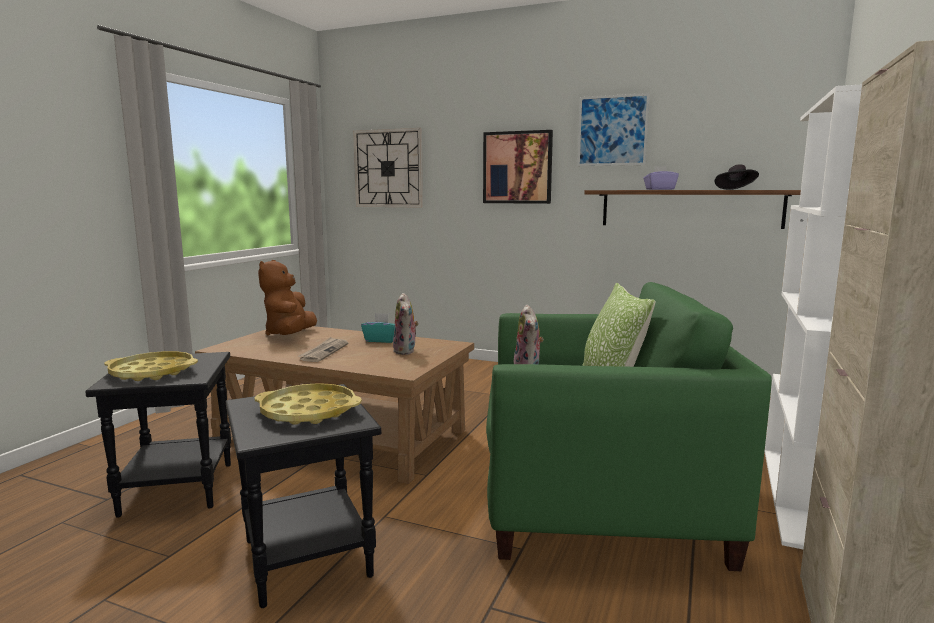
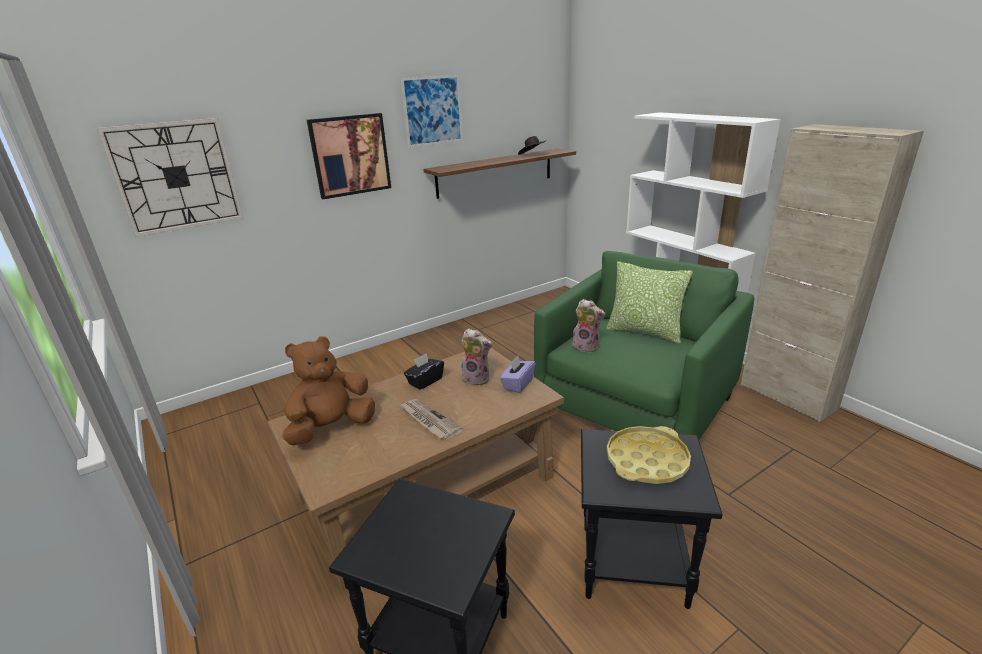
camera: 55 degrees left, 15 degrees up
(152, 372) = (436, 548): yellow tray -> none
(290, 335) = (332, 428): brown plush toy -> brown plush toy turned 105 degrees clockwise
(381, 340) = (425, 381): turquoise tissue box -> black tissue box
(659, 189) = (484, 162): purple tissue box -> purple tissue box (518, 384)

